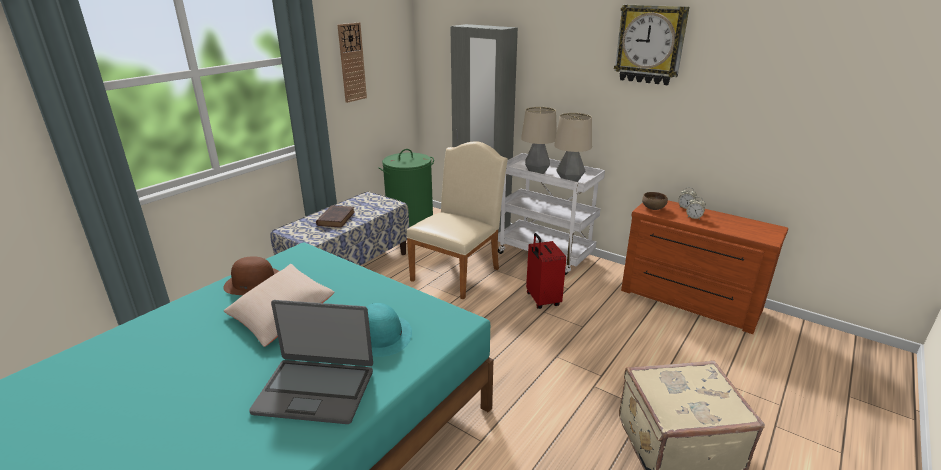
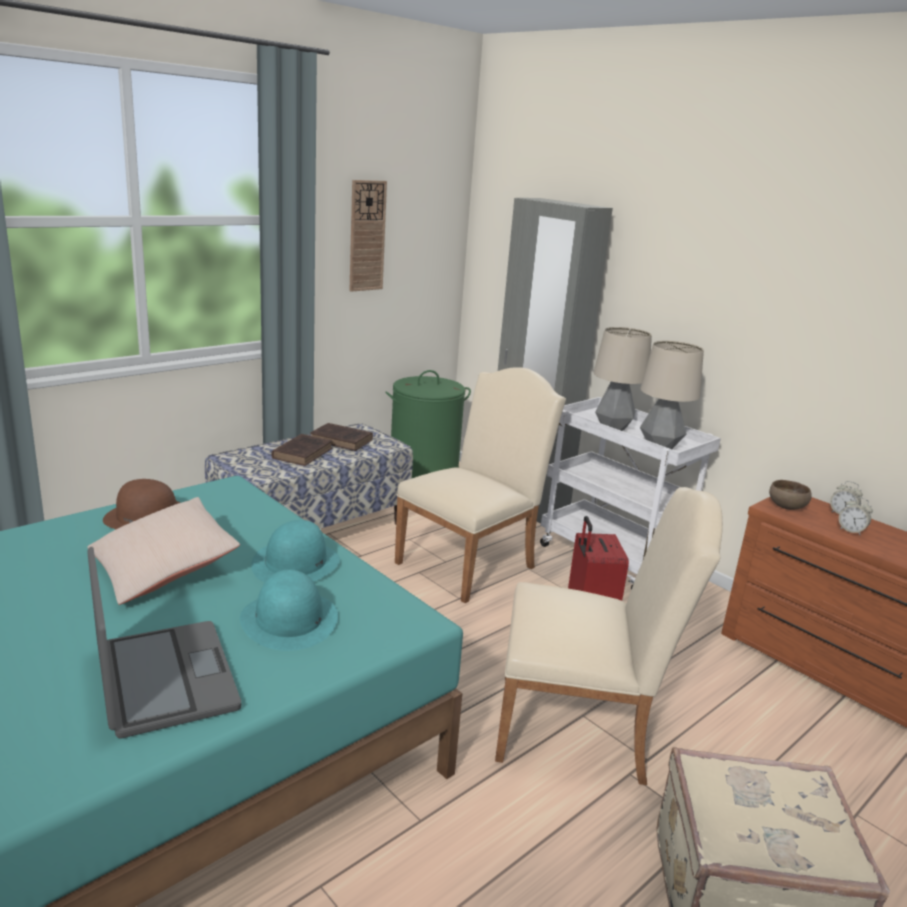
camera: 10 degrees right, 5 degrees down
(315, 390) = (164, 679): laptop -> laptop turned 135 degrees counterclockwise
(359, 205) = (343, 441): none -> brown book
(368, 296) = (296, 563): none -> turquoise hat
(559, 364) = (583, 728): none -> beige chair
(650, 44) = (809, 249): wall clock -> none

